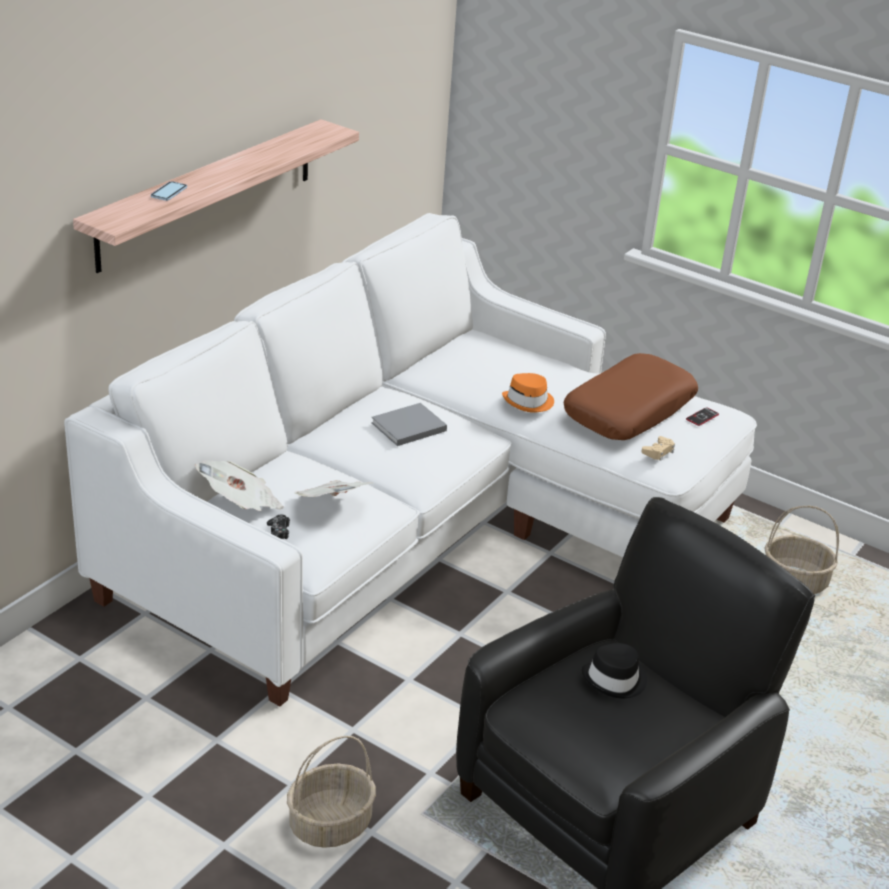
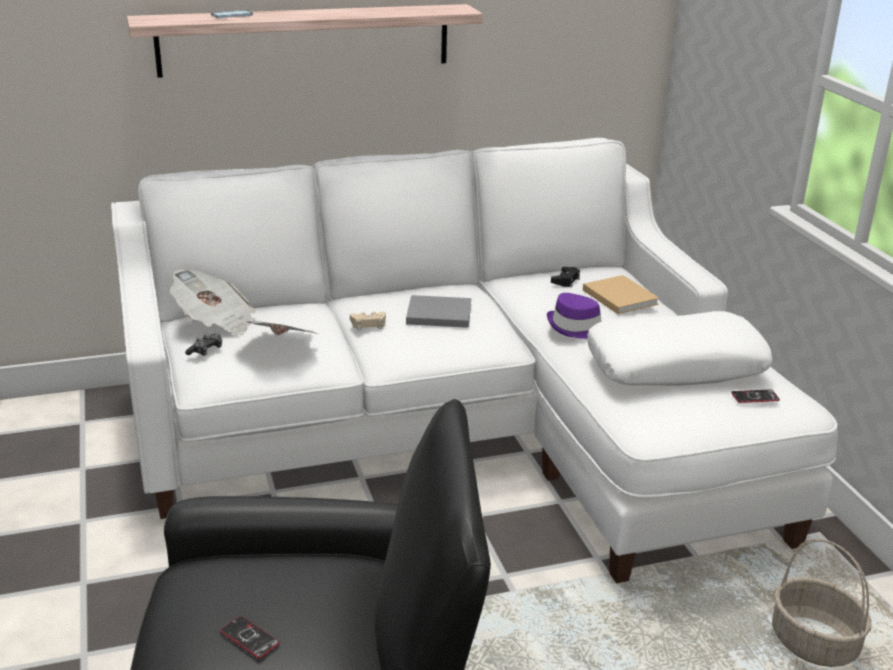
camera: 40 degrees right, 5 degrees down
(330, 825) = (62, 630): basket -> none
(465, 359) = (566, 280): none -> black game controller
(521, 361) = (618, 296): none -> beige book
(528, 402) = (576, 327): orange hat -> purple hat
(615, 680) = (309, 593): black hat -> none
(622, 724) = (249, 638): none -> phone
(628, 410) = (675, 365): brown pillow -> white pillow
(658, 452) = (654, 409): beige game controller -> beige game controller (368, 324)

